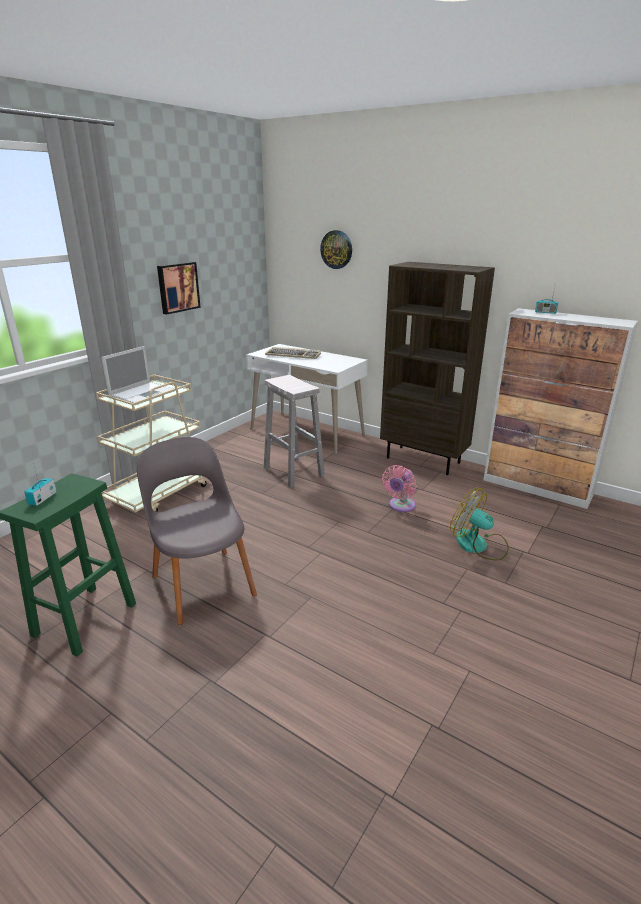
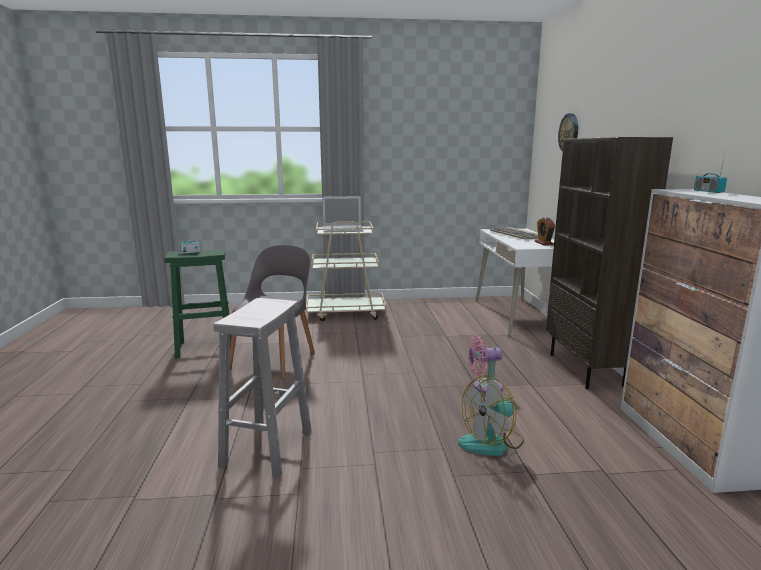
camera: 50 degrees right, 10 degrees down
(177, 287) = (419, 160): picture -> none
(293, 472) = (449, 333): white stool -> white stool (268, 447)
(337, 359) = (544, 243): none -> alarm clock
(478, 545) = (492, 442): fan -> fan turned 120 degrees counterclockwise

